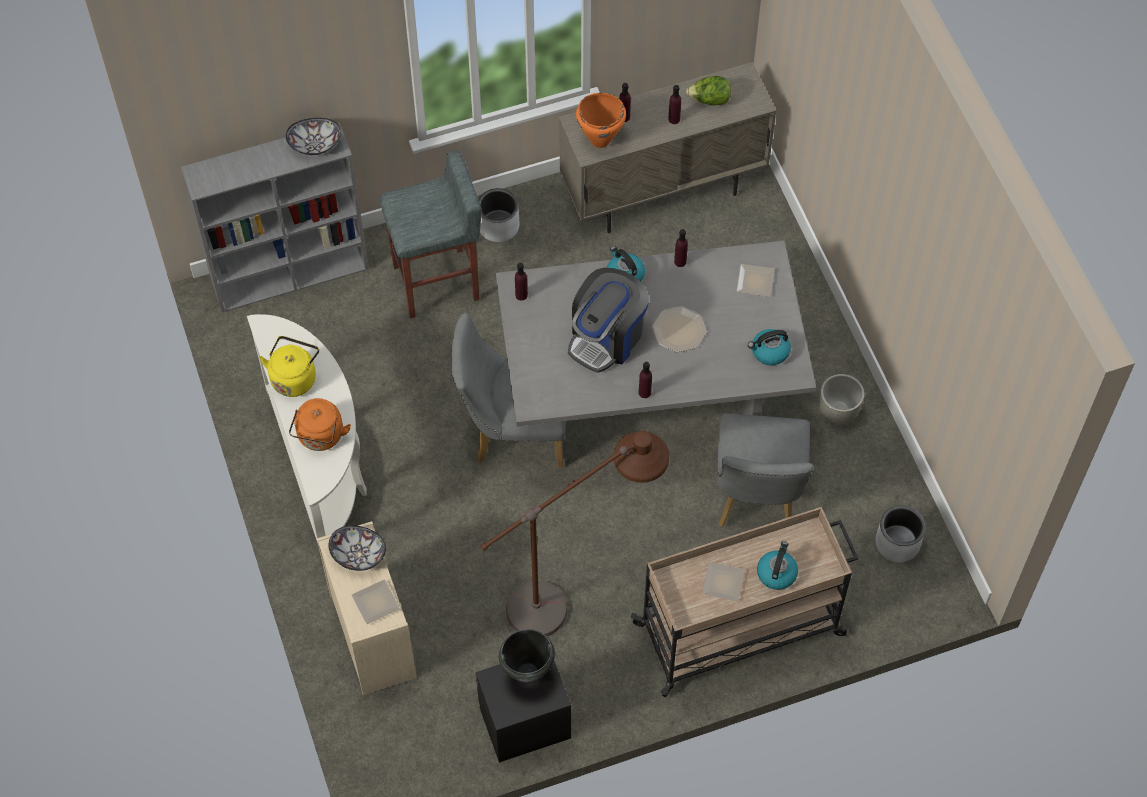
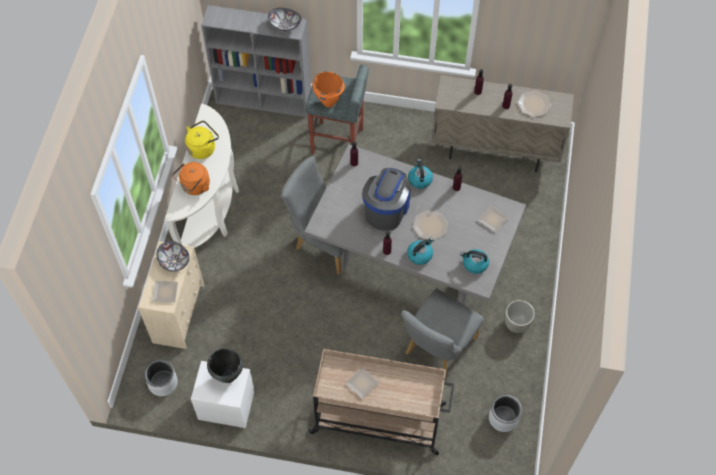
camera: 30 degrees right, 0 degrees up
(499, 226) = (391, 126): grey planter -> grey planter (163, 383)
(524, 721) = (226, 404): black nightstand -> white nightstand
(576, 593) = (301, 349): brown floor lamp -> none
(599, 140) = (455, 98): orange cooking pot -> orange cooking pot (328, 102)
(607, 337) = (386, 209): coffee machine -> coffee machine turned 135 degrees clockwise
(709, 100) = (534, 104): lettuce -> plate
(776, 573) = (397, 394): kettle -> kettle (420, 254)

